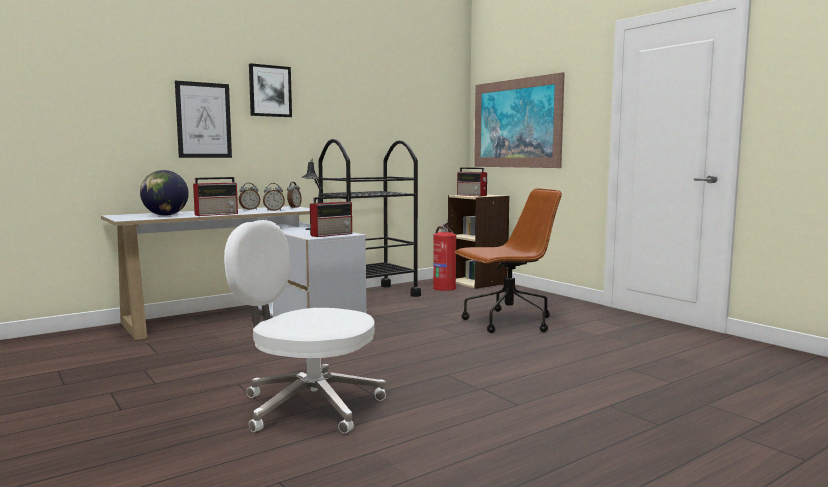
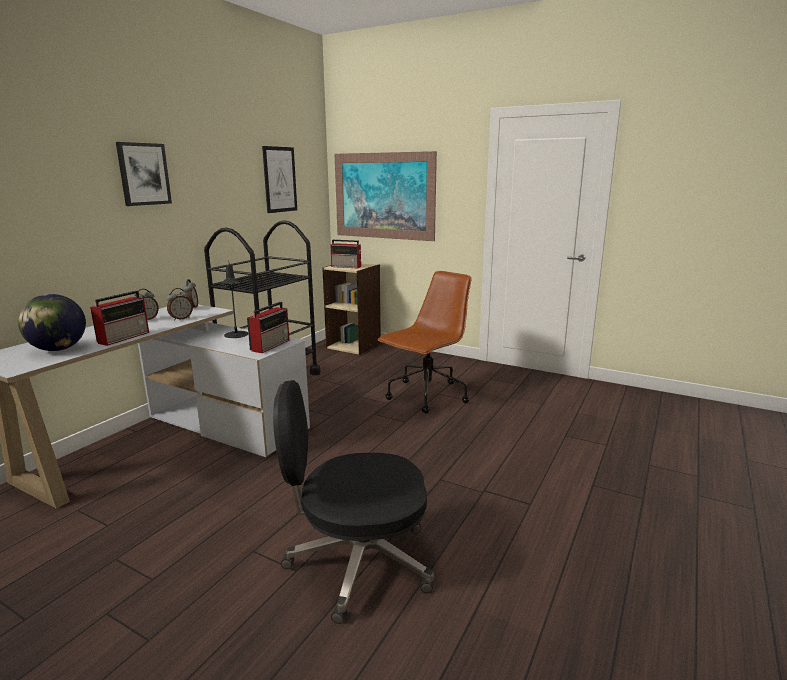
camera: 25 degrees left, 10 degrees up
(203, 120) = (71, 217): picture -> picture (280, 179)
(308, 406) = (357, 562): white office chair -> black office chair
(444, 288) = (331, 358): fire extinguisher -> none

